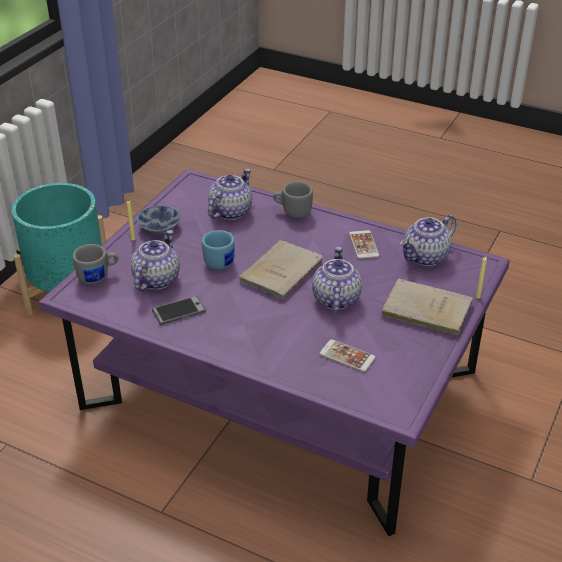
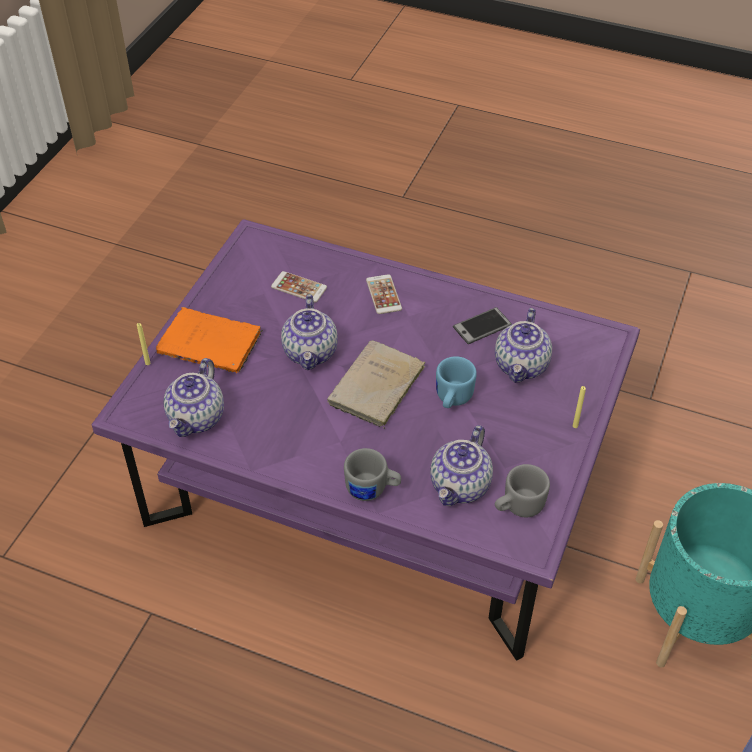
camera: 175 degrees right, 10 degrees up
(98, 276) = (590, 363): grey mug -> grey mug (517, 506)
(158, 226) = (550, 448): bowl -> none
(364, 245) = (274, 436): phone -> phone (383, 294)
(424, 308) = (212, 344): beige book -> orange book
(426, 257) = (197, 418): teapot -> teapot turned 150 degrees clockwise

